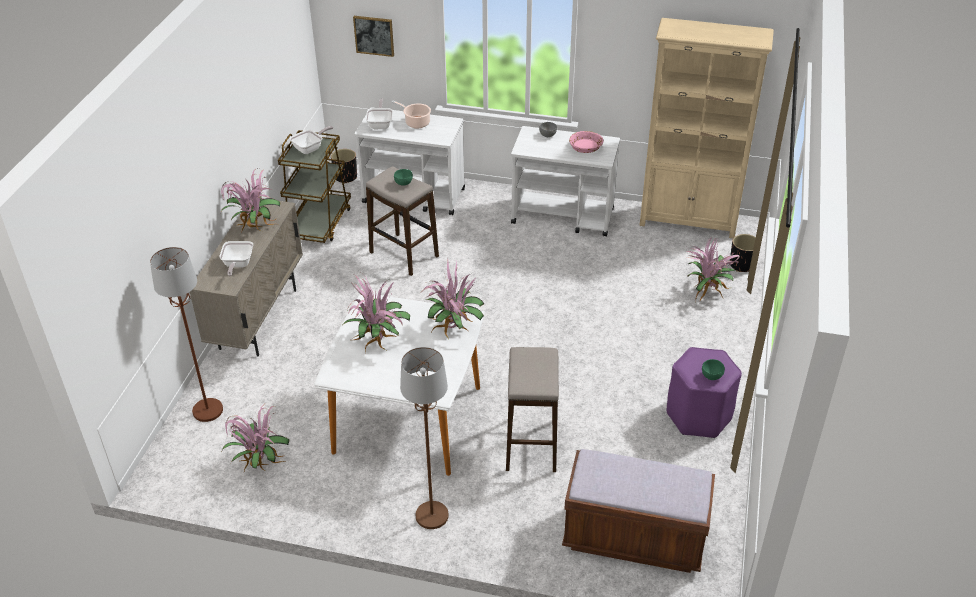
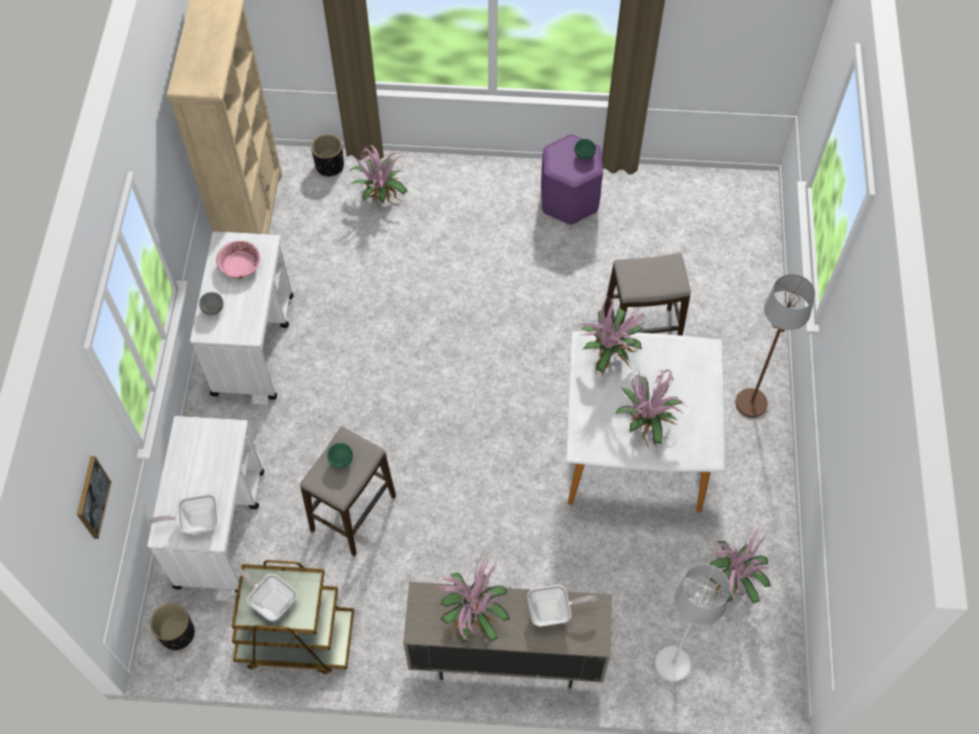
camera: 100 degrees left, 20 degrees up
(207, 410) = (672, 664): brown floor lamp -> white floor lamp
(416, 122) = (189, 474): cooking pot -> none
(634, 538) = (728, 243): brown bench -> none

